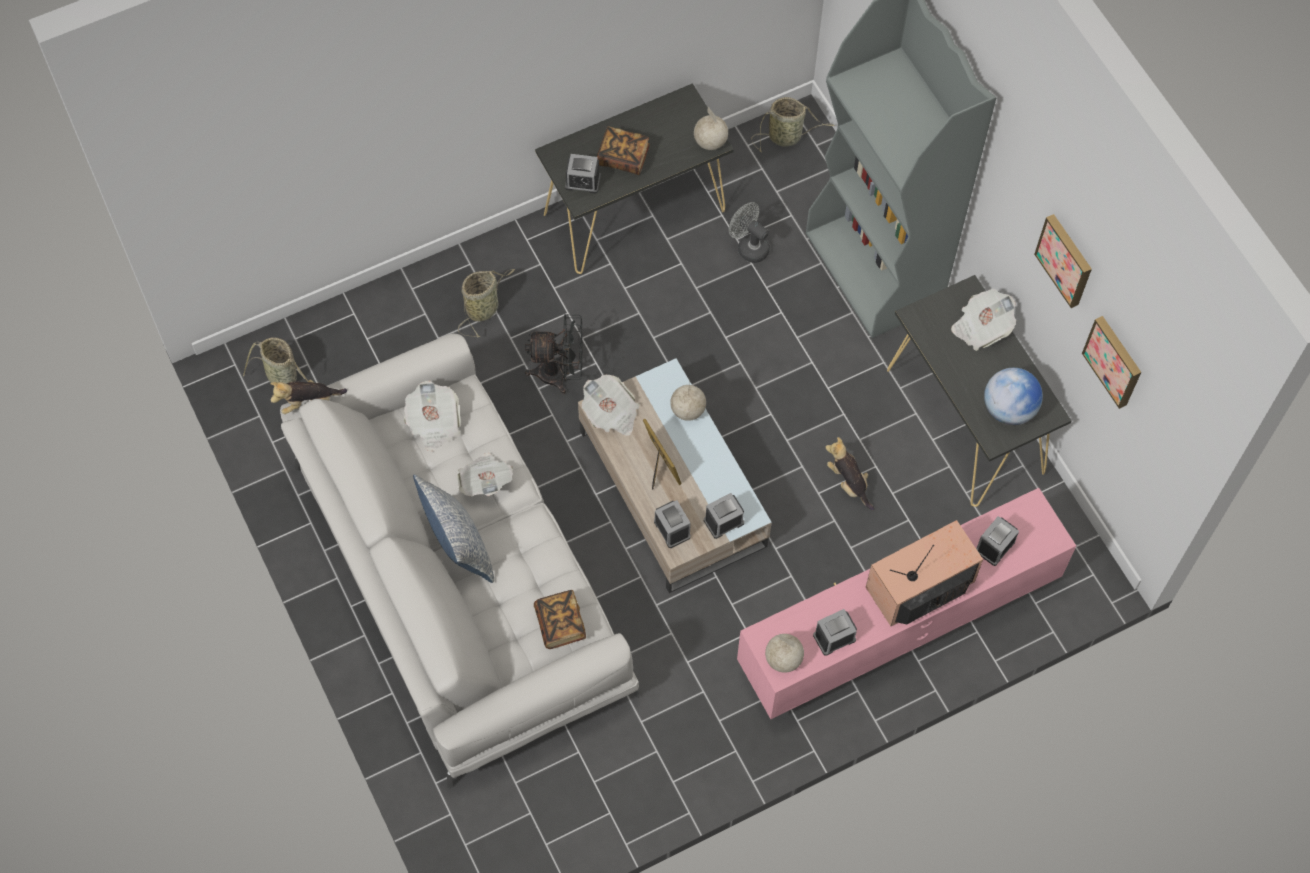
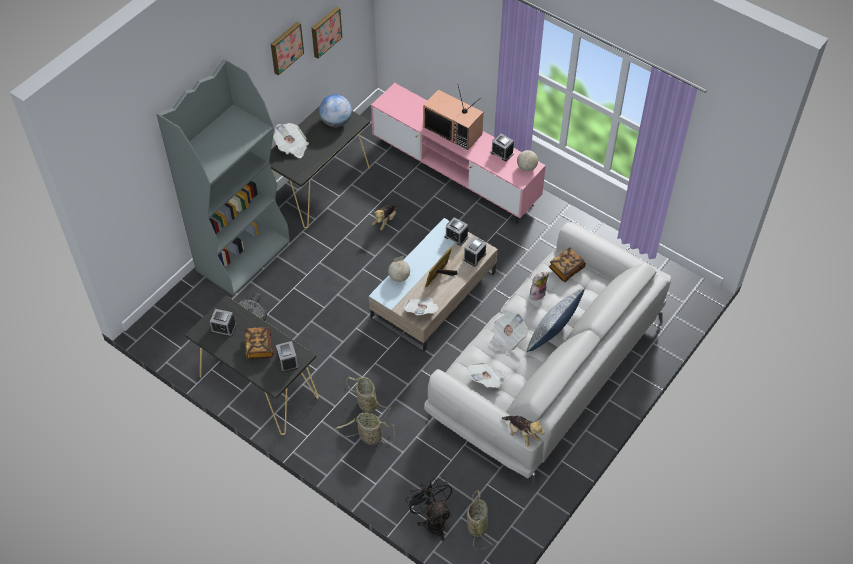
camera: 115 degrees left, 10 degrees down
(541, 563) = (537, 293): none -> plush toy
(560, 373) = (392, 377): black fan -> black fan (432, 520)
(710, 142) = (226, 308): globe -> none
(787, 136) = (165, 330): basket -> basket (366, 403)
(995, 546) = (414, 110): alarm clock -> alarm clock (223, 328)

